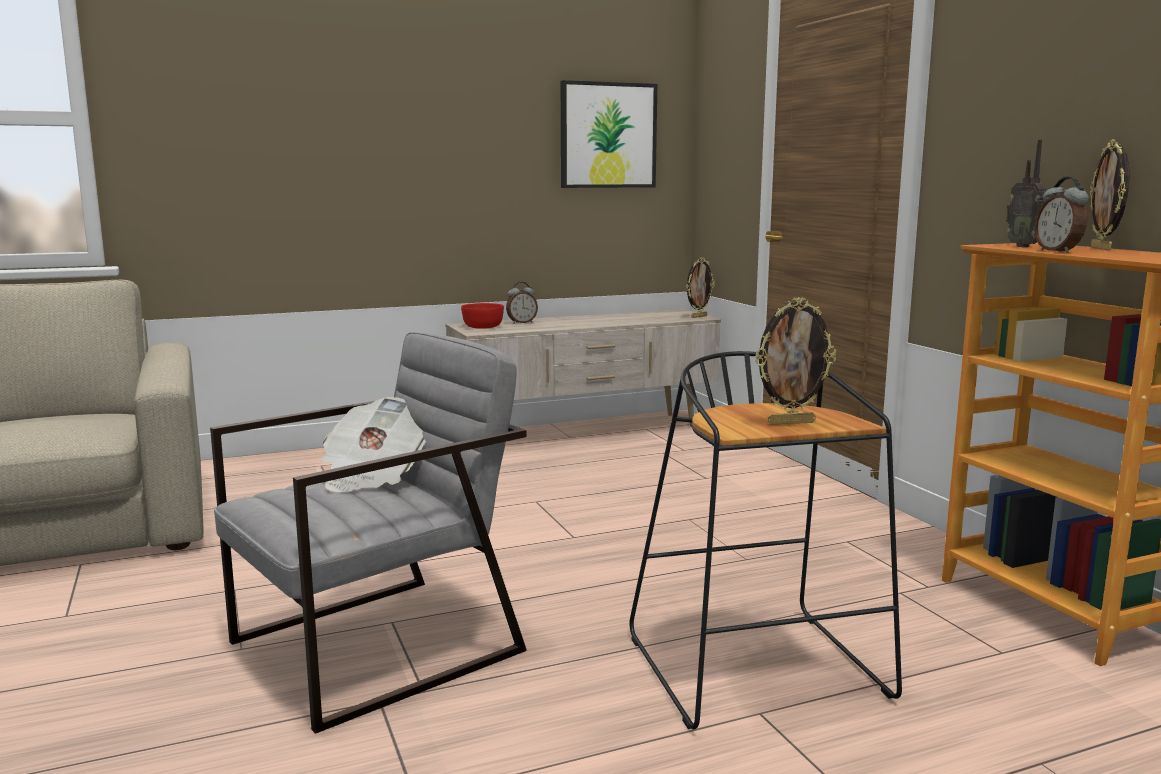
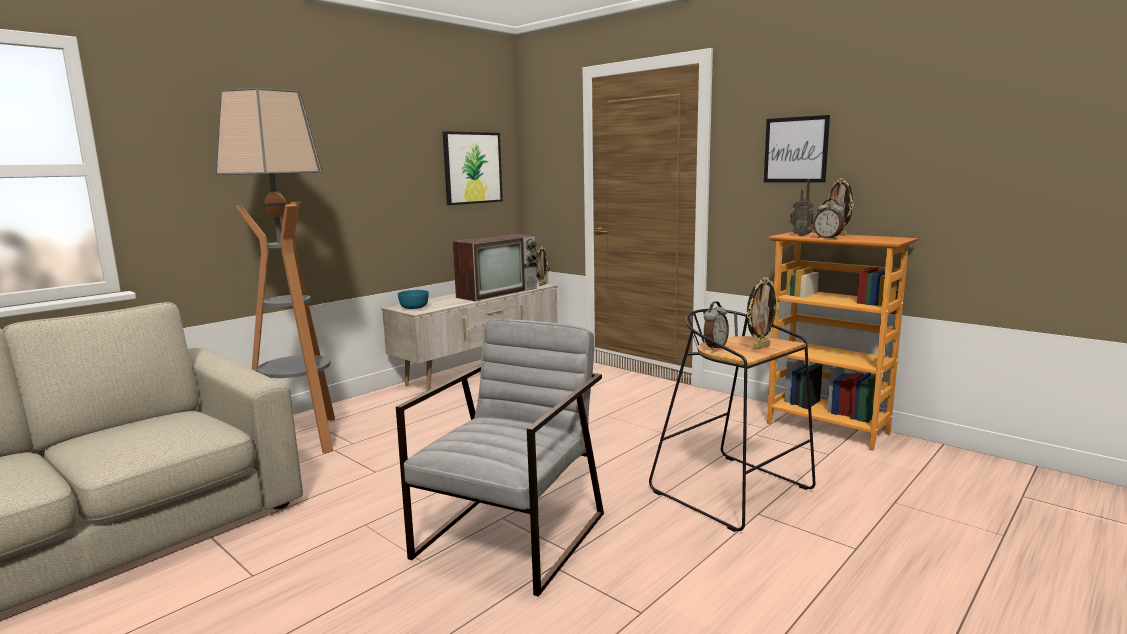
camera: 25 degrees left, 0 degrees up
(290, 477) = (303, 438): none -> floor lamp
(373, 475) = (497, 420): newspaper -> none
(483, 327) = (414, 307): red bowl -> turquoise bowl
(521, 323) = (435, 301): alarm clock -> alarm clock (714, 347)
(621, 320) = (498, 292): none -> television
(1052, 90) = (795, 150): none -> picture

